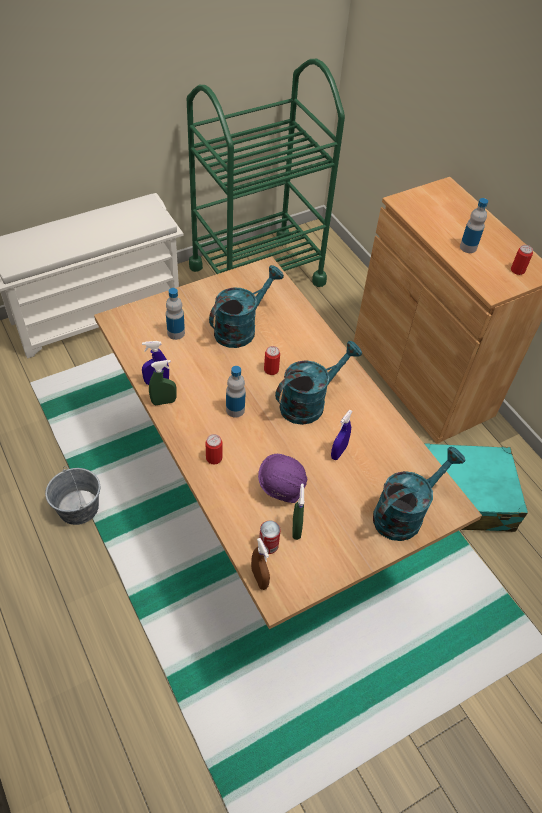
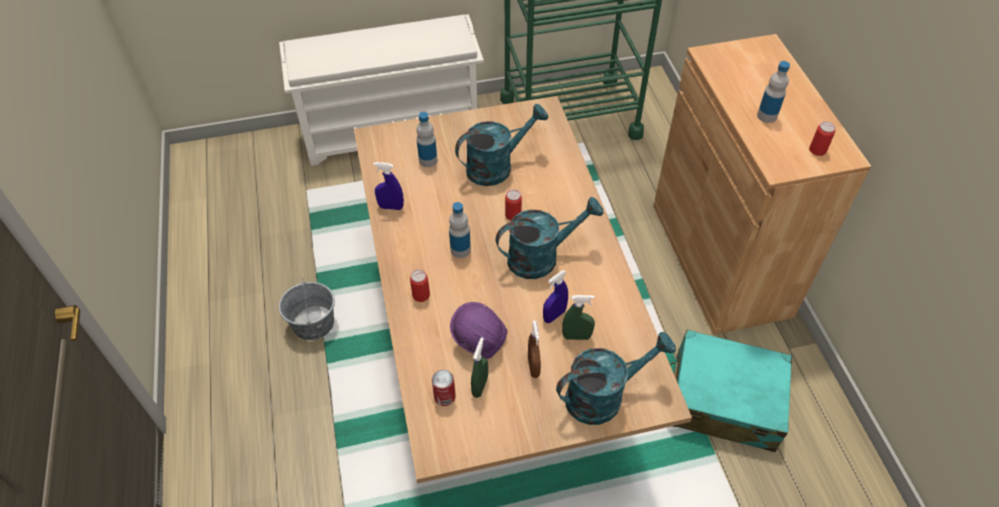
camera: 20 degrees right, 0 degrees up
(164, 401) = (391, 228): green spray bottle -> green spray bottle (576, 336)
(259, 578) = (423, 428): brown spray bottle -> brown spray bottle (533, 367)

